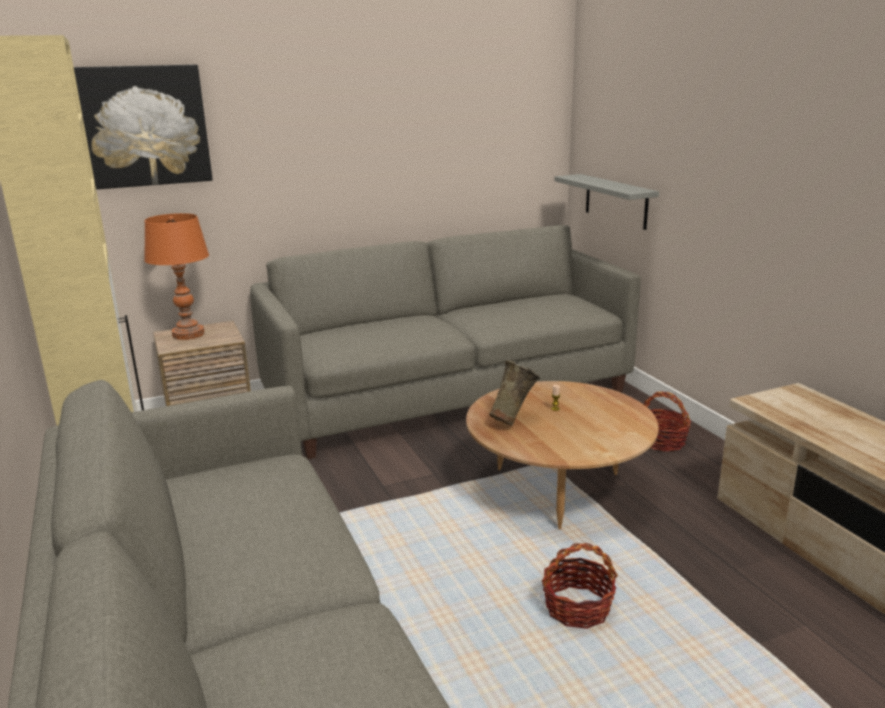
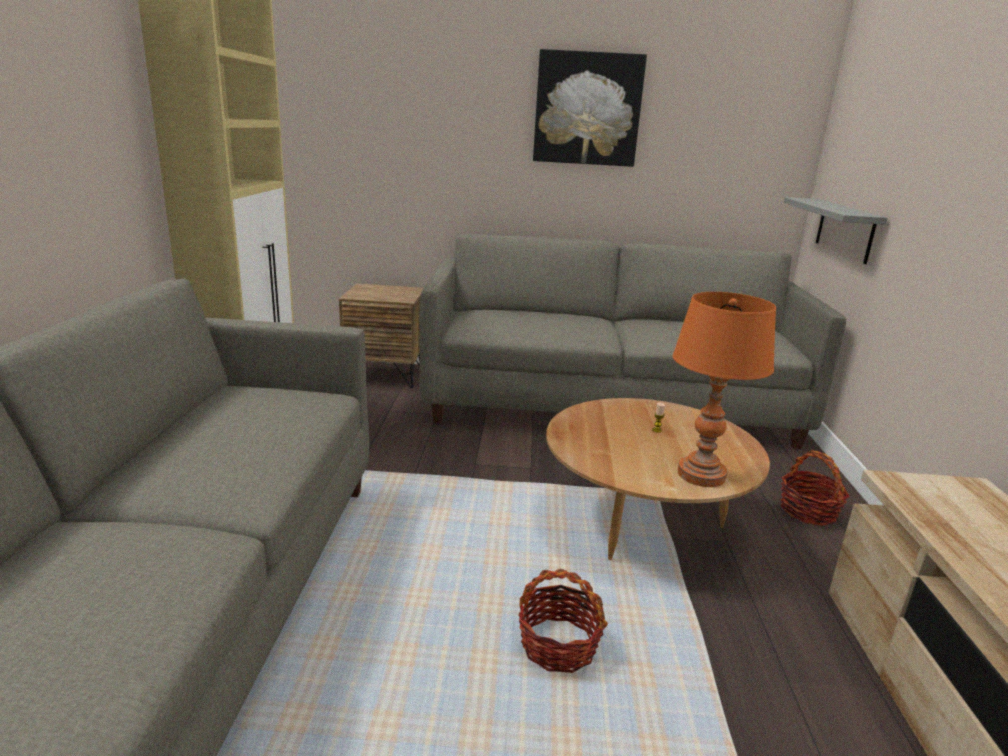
camera: 25 degrees right, 0 degrees up
(145, 126) = (375, 97): picture -> picture (587, 109)
(188, 334) = (378, 290): orange table lamp -> orange table lamp (701, 475)
(514, 420) = (601, 428): beige vase -> none

